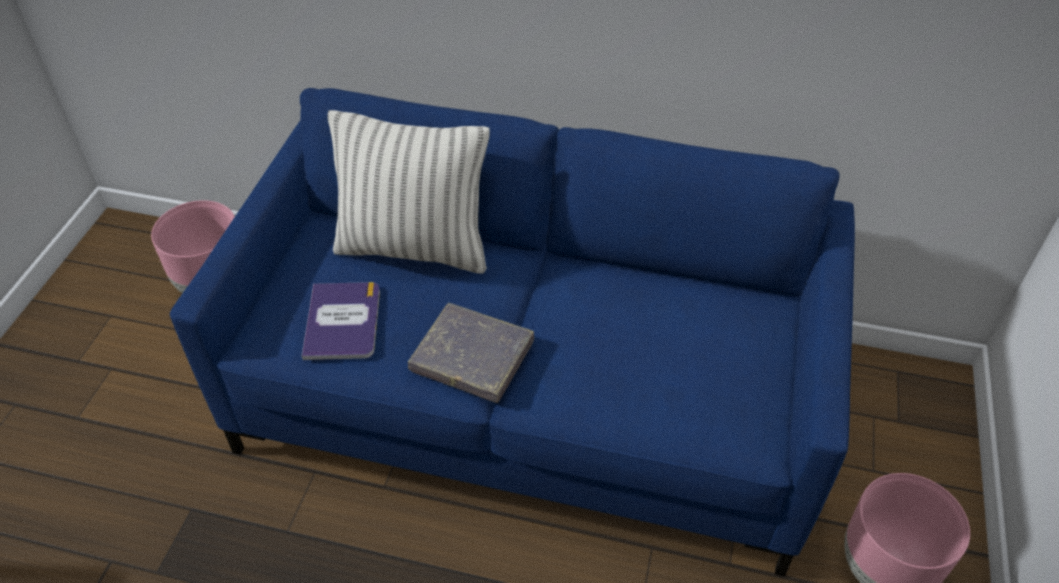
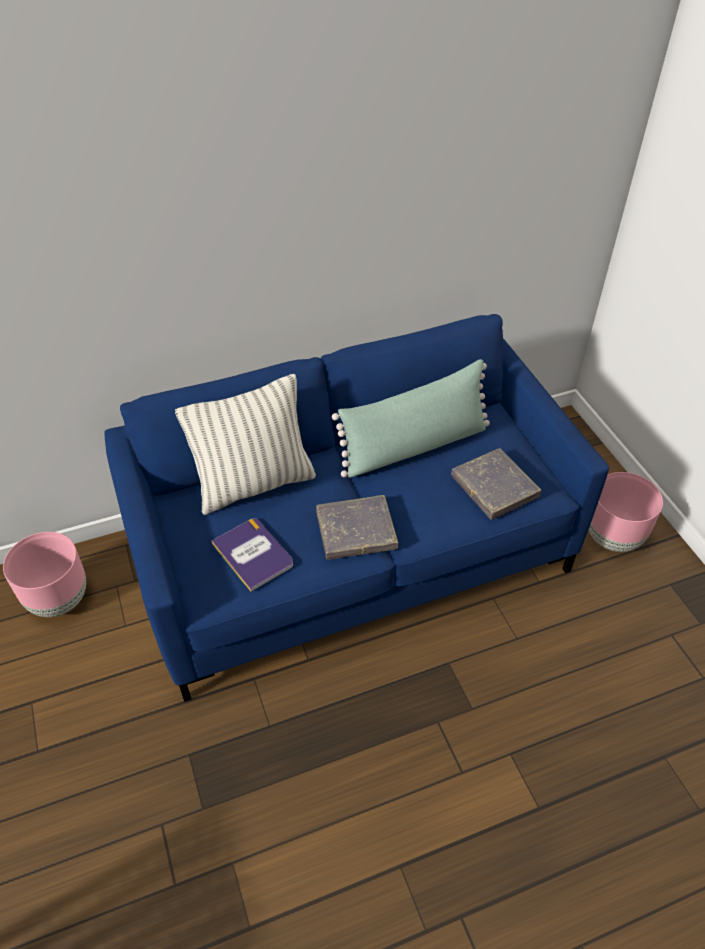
camera: 35 degrees left, 0 degrees up
(632, 296) = (414, 446): none -> green pillow
(687, 396) = (494, 487): none -> grey book

